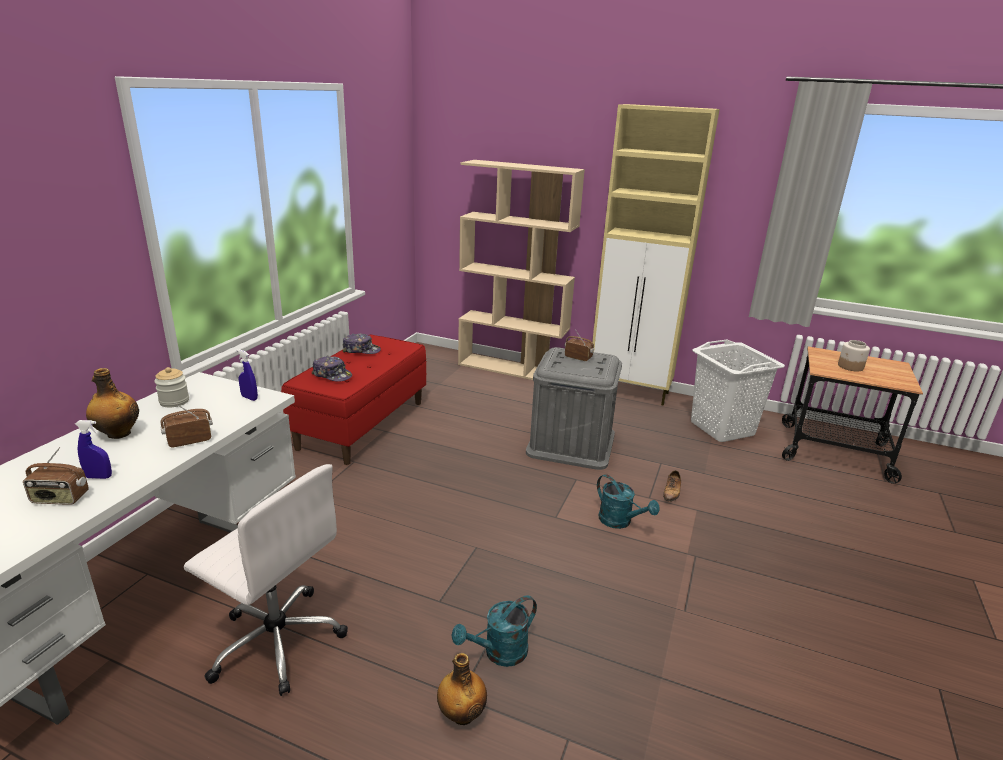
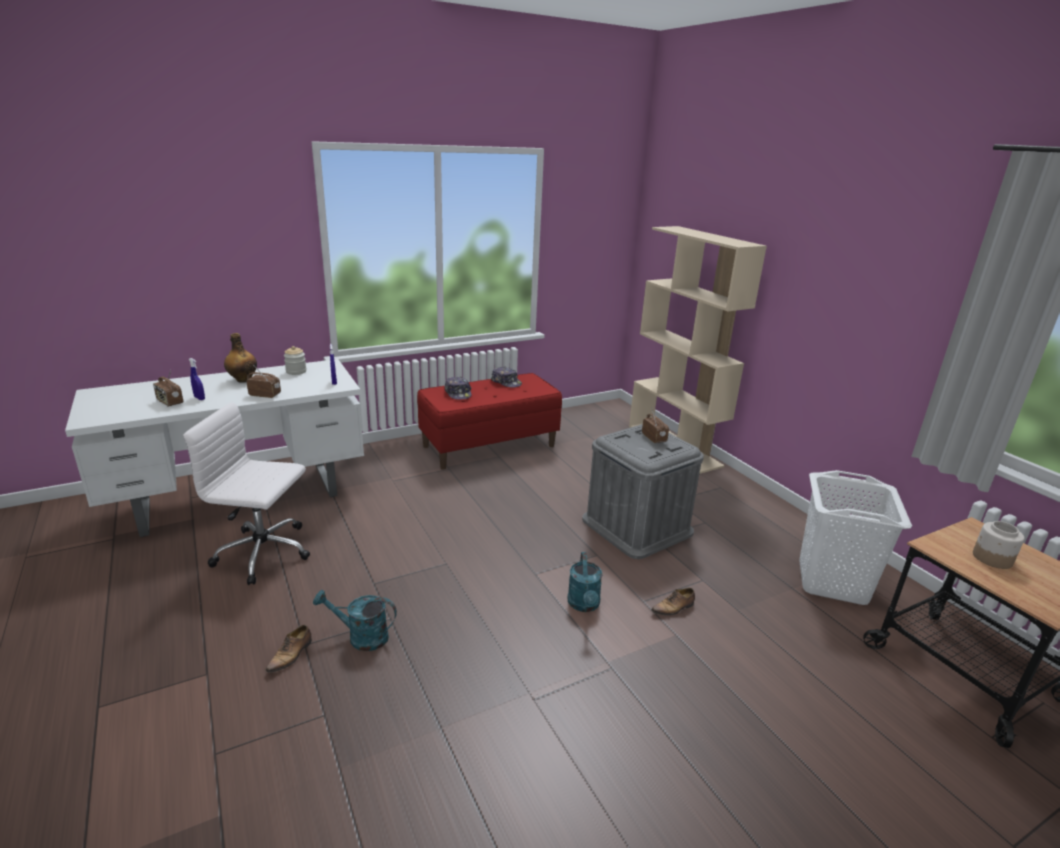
camera: 40 degrees right, 0 degrees up
(276, 640) = (265, 553): white office chair -> white office chair turned 120 degrees clockwise
(461, 714) = (291, 655): bottle -> shoe
(630, 392) = (771, 507): beige cabinet -> none

